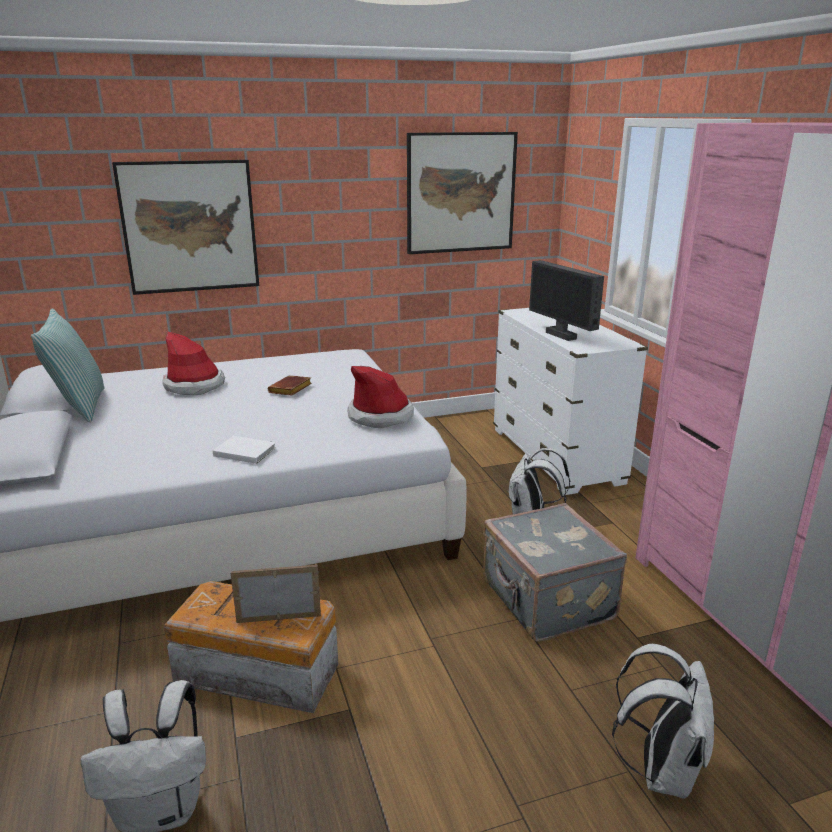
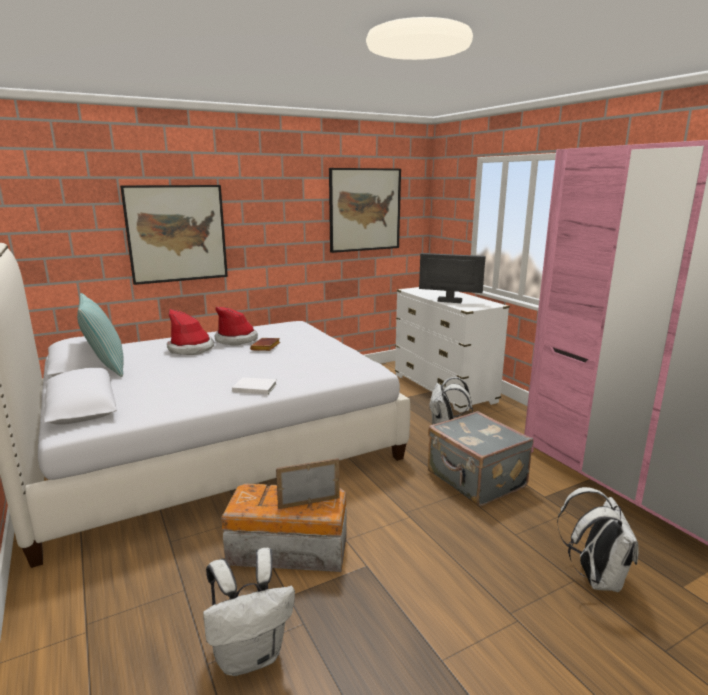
camera: 10 degrees left, 5 degrees down
(381, 416) = (342, 359): hat -> hat (236, 339)
(562, 335) = (449, 301): monitor -> monitor turned 150 degrees clockwise

